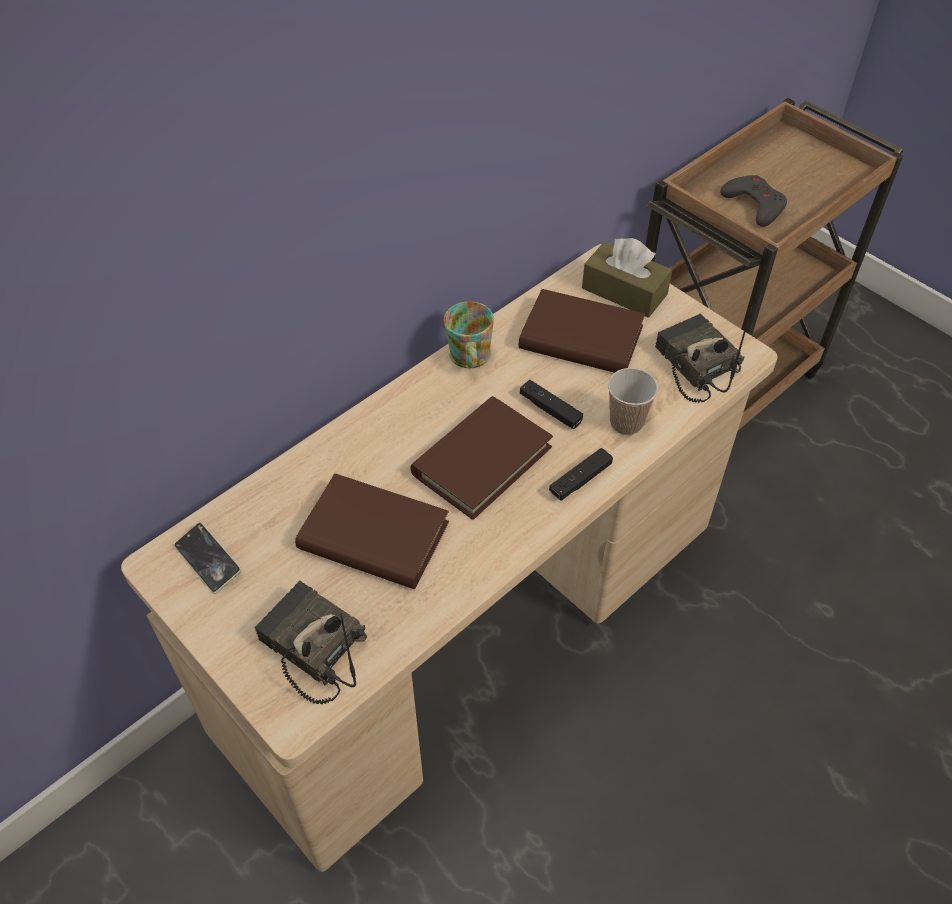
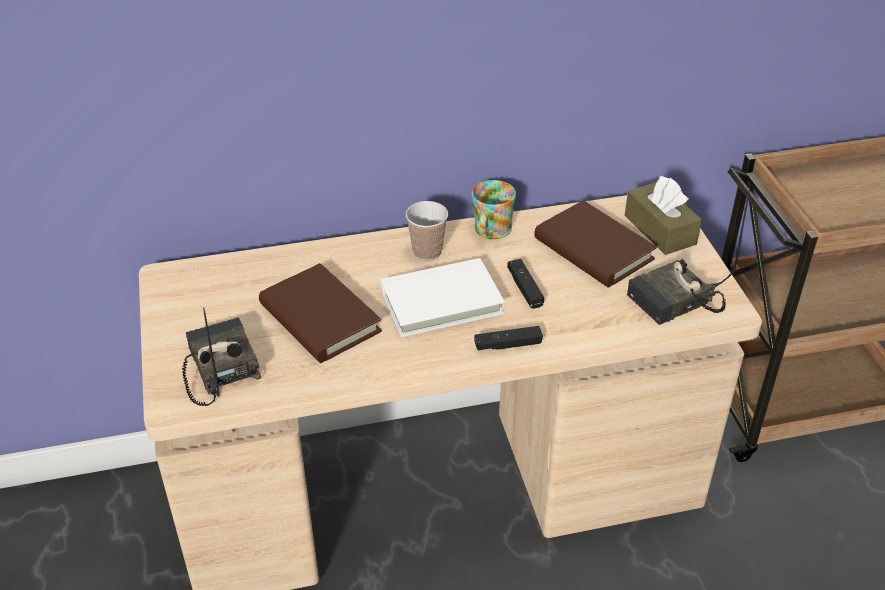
camera: 30 degrees right, 10 degrees down
(208, 560) = (197, 287): phone -> none
(482, 460) = (441, 302): brown book -> white book
(626, 423) = (580, 321): cup -> cup (427, 252)
(693, 365) = (676, 302): radio -> radio turned 120 degrees counterclockwise
(754, 205) = (834, 203): grey game controller -> none

